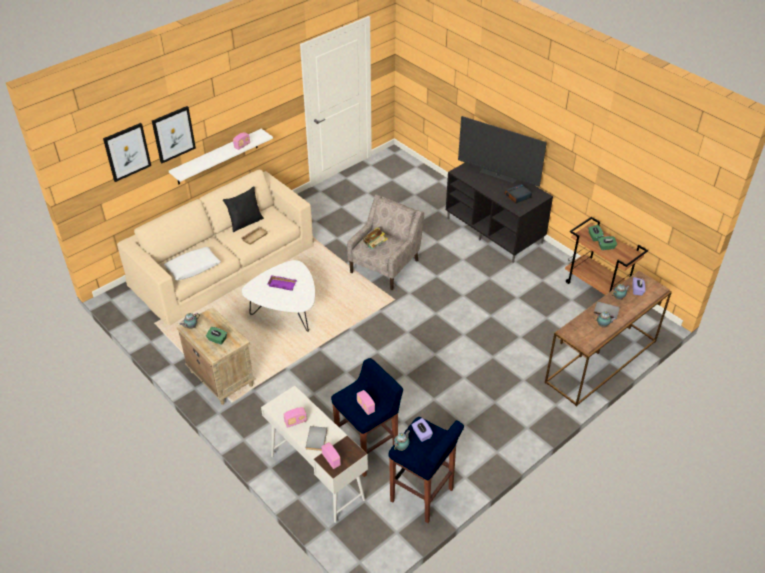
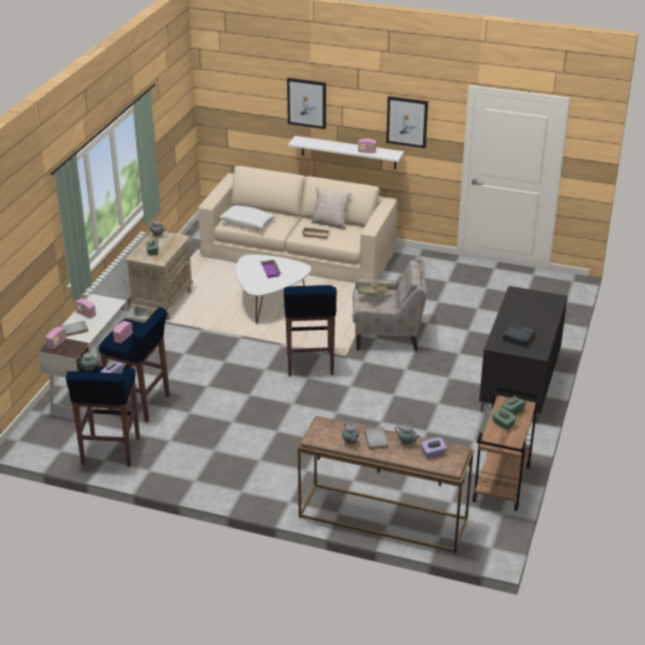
camera: 60 degrees right, 10 degrees down
(127, 152) = (259, 94): picture -> picture (407, 121)
(245, 222) = (330, 223): black pillow -> beige pillow
(390, 323) = (309, 364): none -> blue stool
(498, 176) = (539, 317): television -> none

